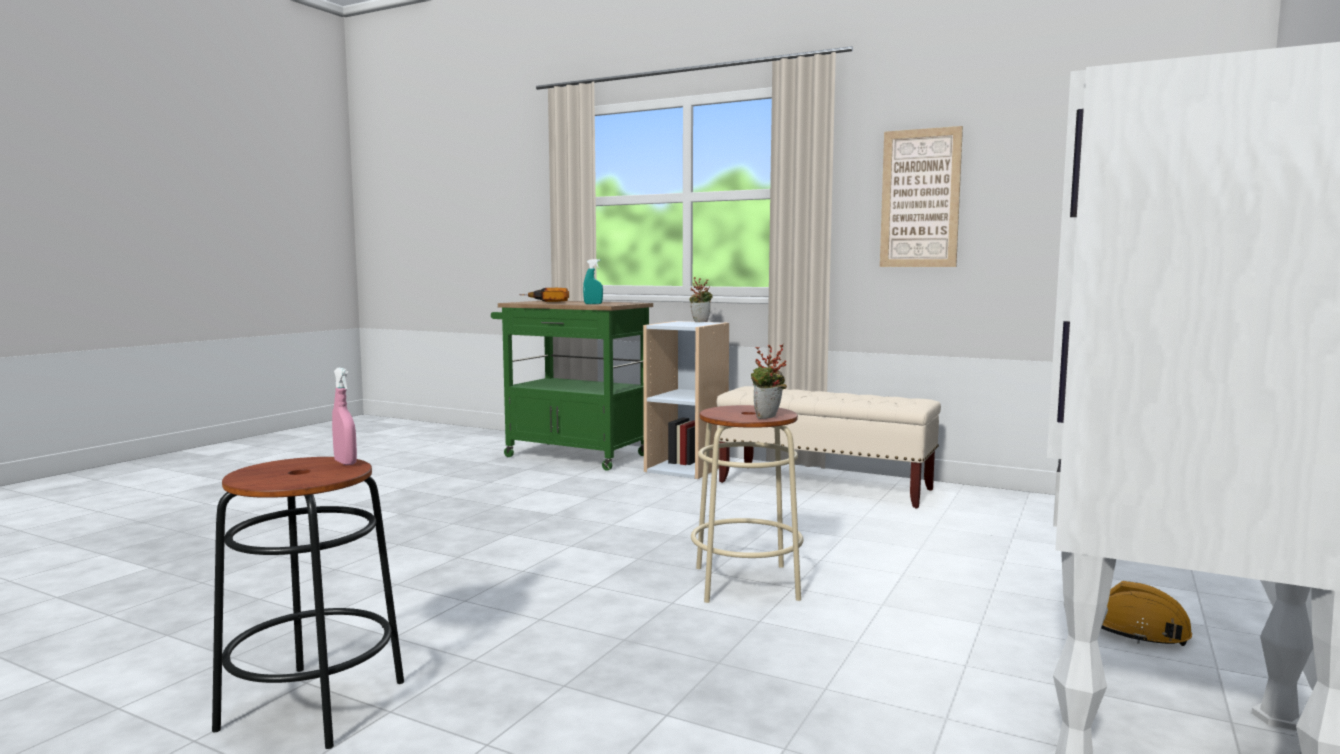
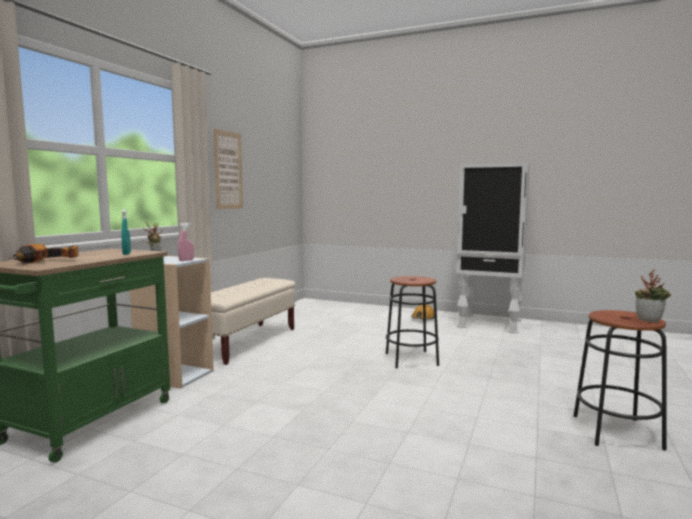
camera: 95 degrees left, 0 degrees up
(345, 463) = (600, 314): pink spray bottle -> pink spray bottle (186, 260)
(746, 583) = (411, 359): beige stool -> black stool
(768, 418) = (424, 277): potted plant -> potted plant (650, 320)

